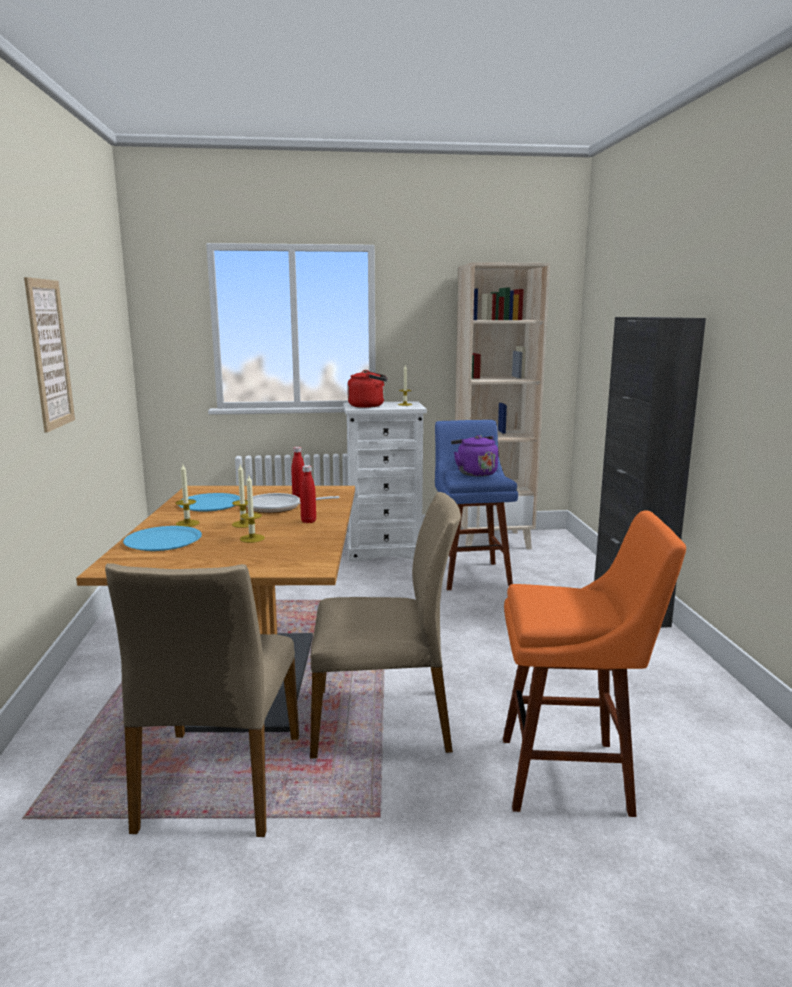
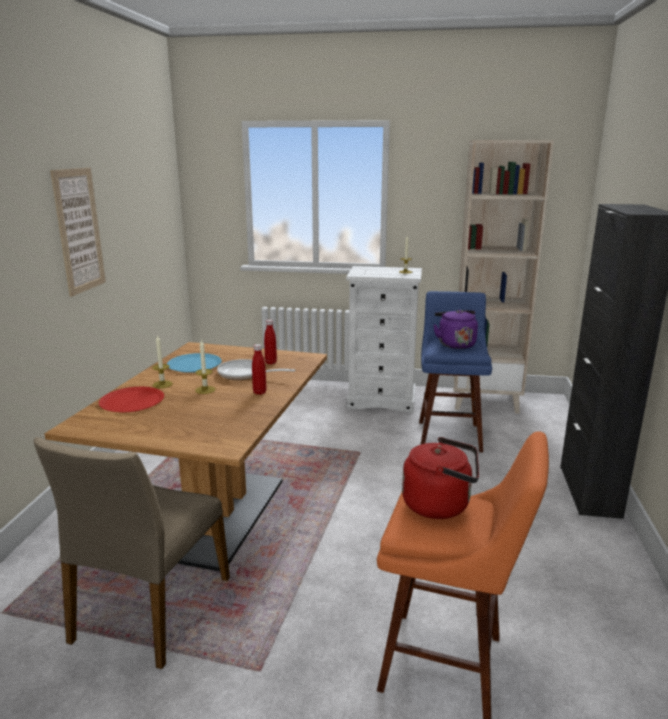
camera: 15 degrees right, 5 degrees up
(163, 540) = (132, 401): blue plate -> red plate
(252, 538) = (201, 407): candle -> none
(369, 406) = (371, 272): red kettle -> red kettle (440, 505)
(383, 721) = (304, 575): beige chair -> none

